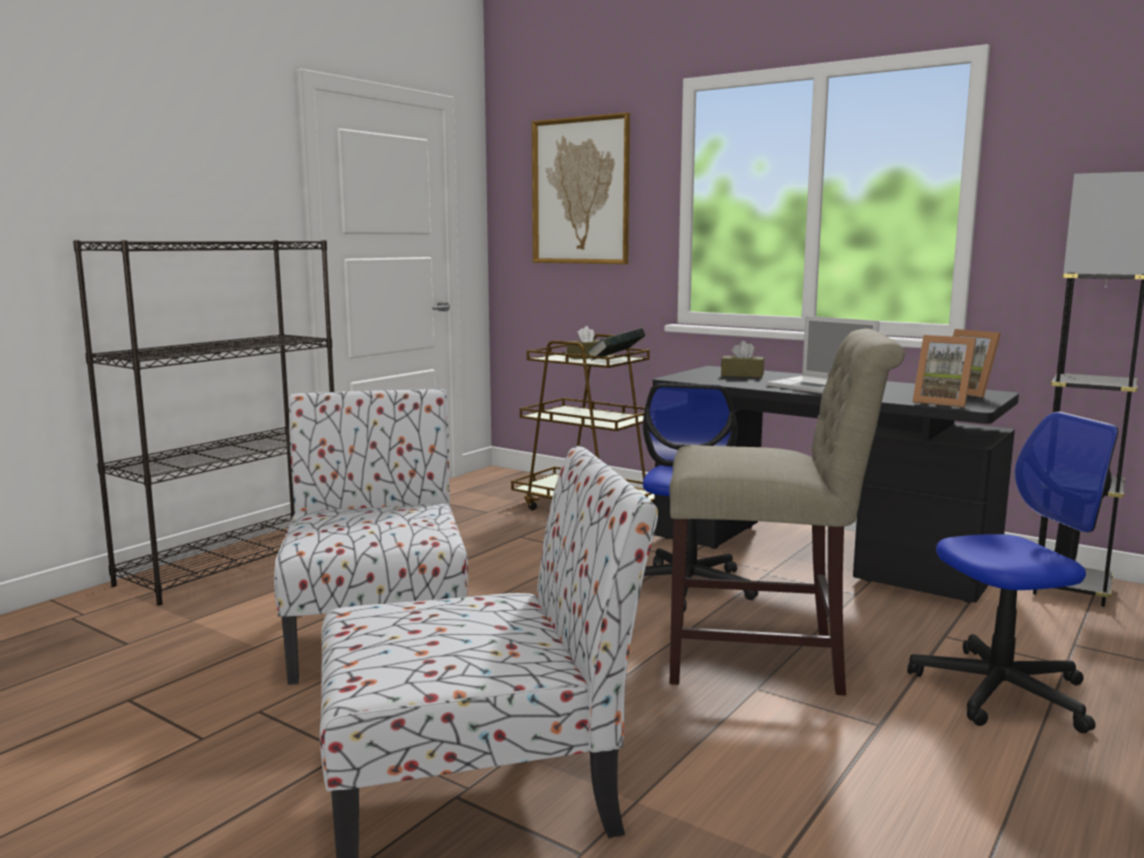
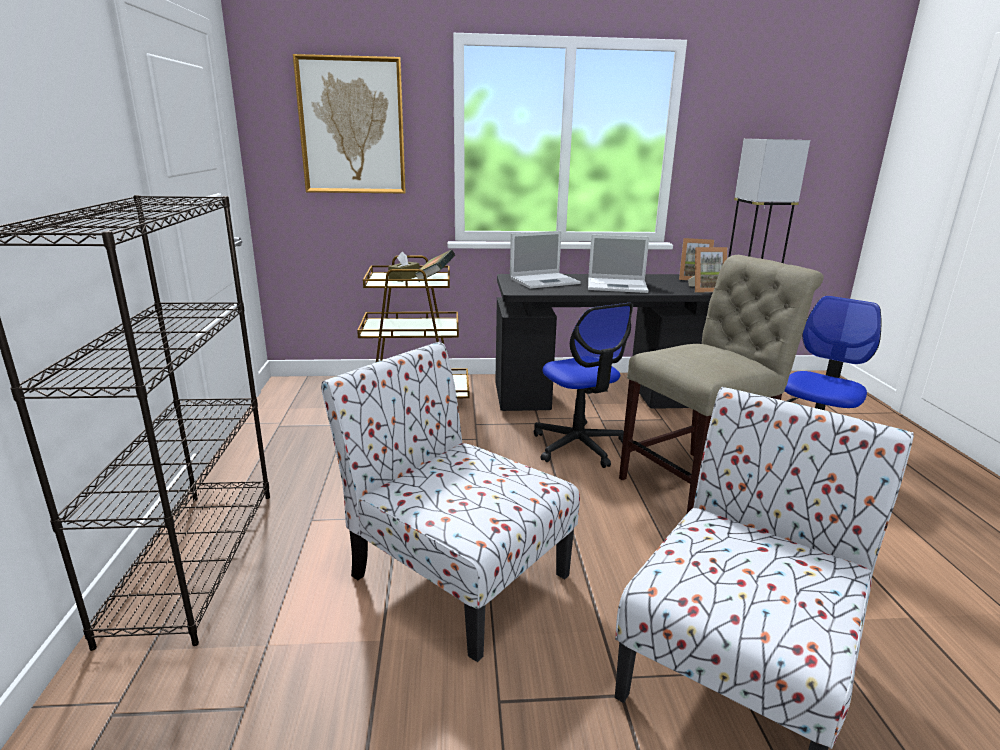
camera: 40 degrees left, 10 degrees up
(742, 375) = (545, 281): brown tissue box -> laptop

